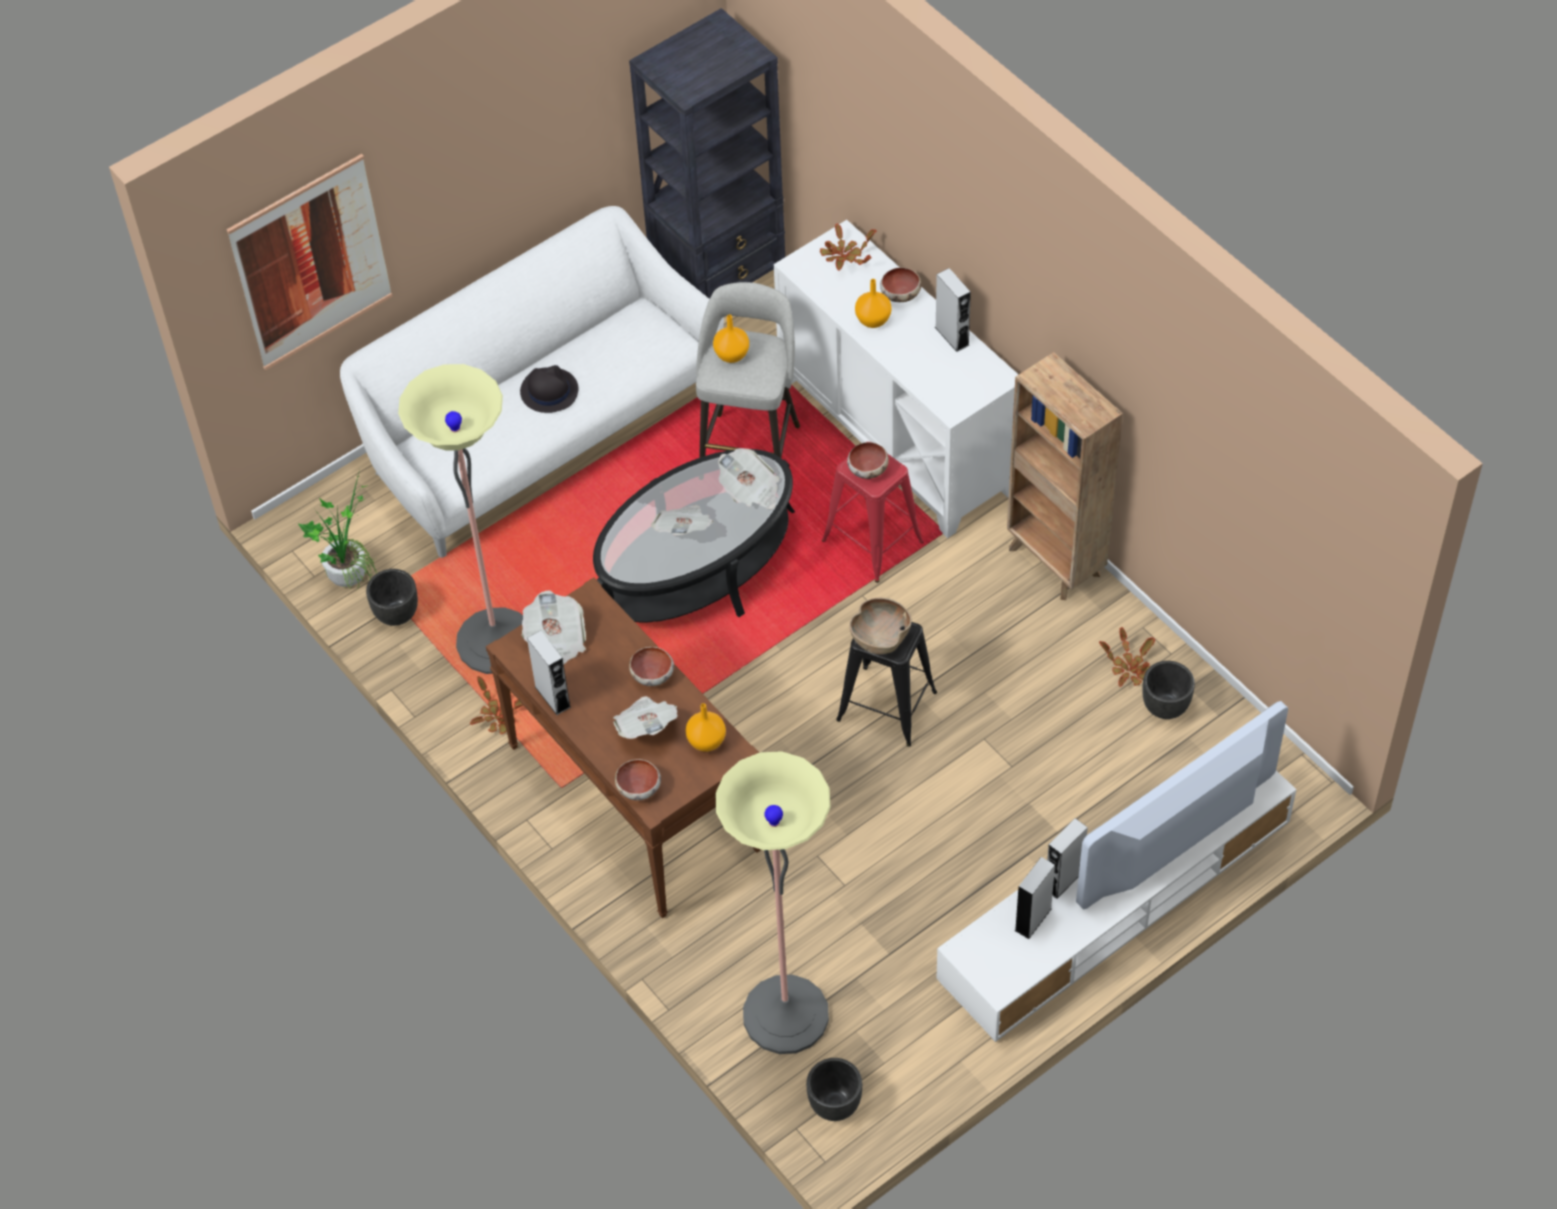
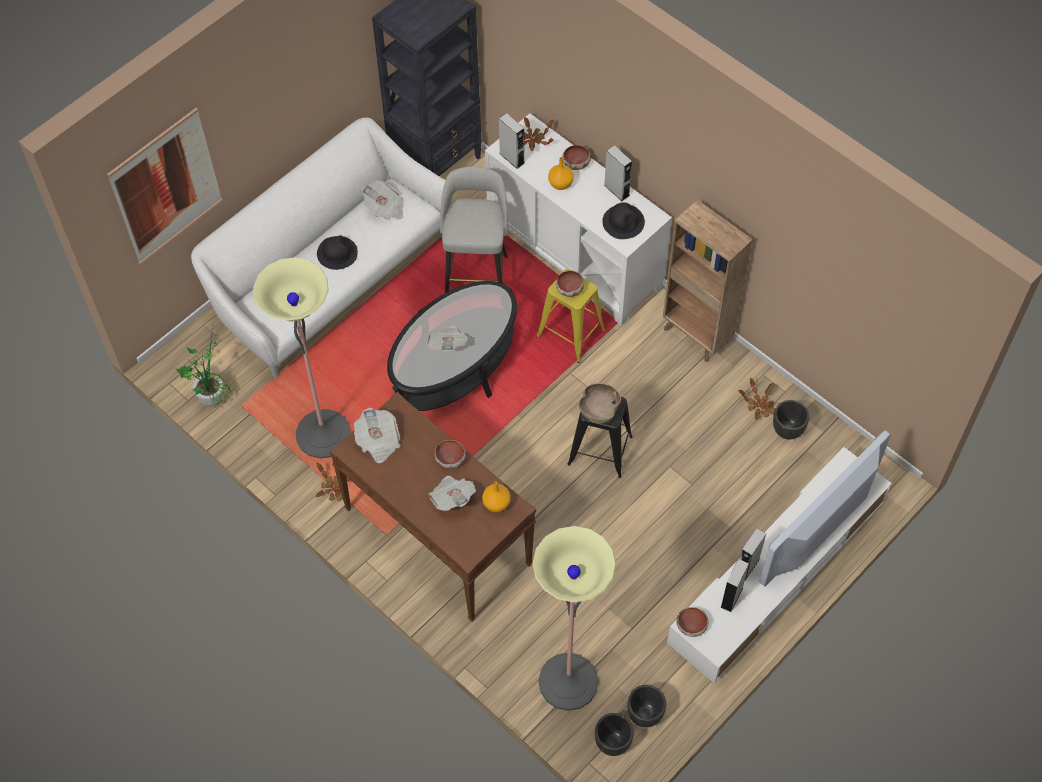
camera: 10 degrees left, 5 degrees up
(397, 615) = (251, 422): black planter -> black planter (645, 715)
(552, 697) = (383, 483): grey speaker -> grey speaker (512, 158)
(639, 787) = (455, 543): bowl -> bowl (692, 625)
(732, 355) = (465, 217): orange vase -> none
(750, 490) = (488, 311): newspaper -> newspaper (385, 208)
(872, 541) = (571, 333): red stool -> yellow stool
(953, 380) = (623, 222): none -> black hat

